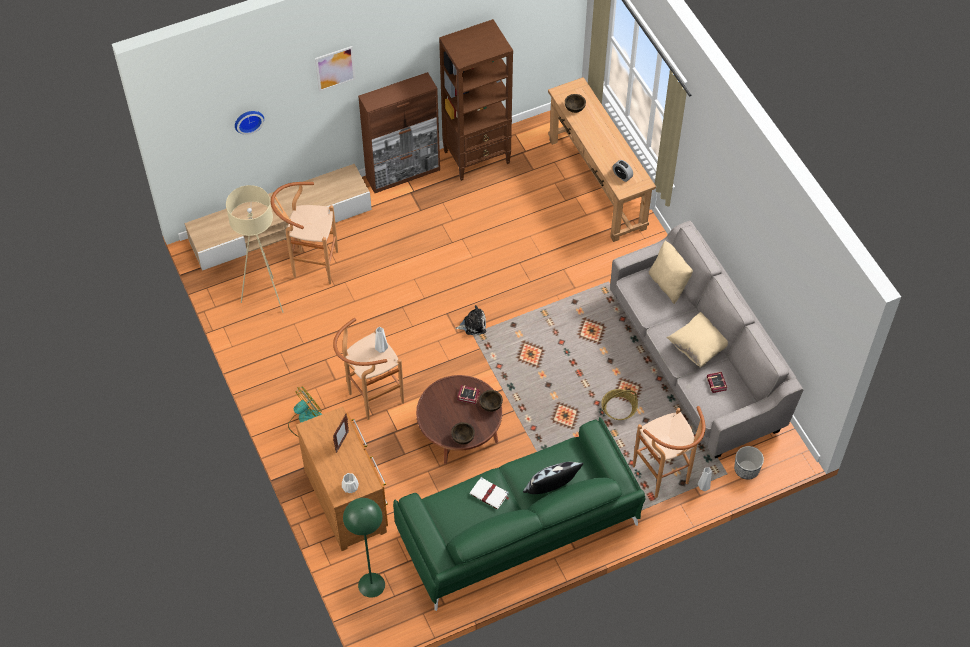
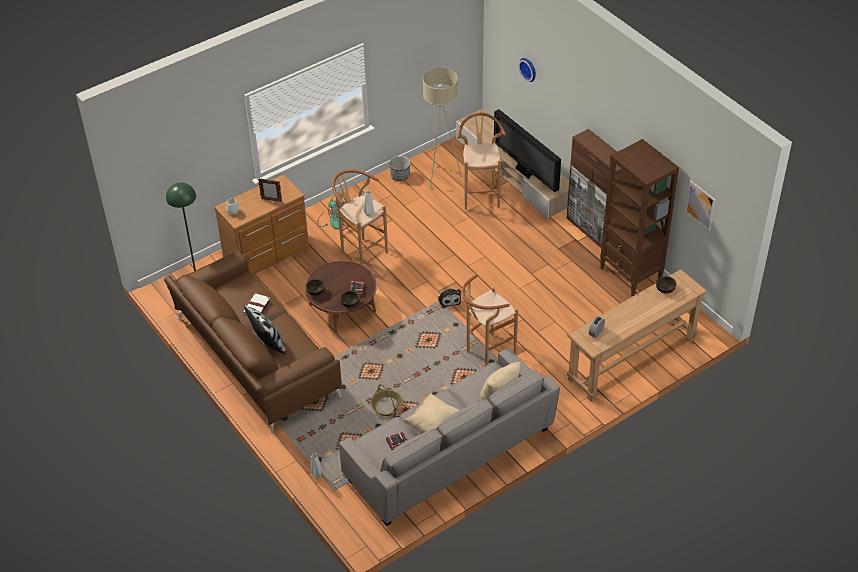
camera: 80 degrees right, 10 degrees down
(316, 204) = (524, 173): none -> television
(335, 68) = (581, 87): picture -> picture (700, 205)
(519, 531) = (255, 358): green sofa -> brown sofa
(664, 478) = (320, 446): brown stool -> brown stool (486, 355)
(746, 469) = (341, 504): planter -> planter (400, 176)

